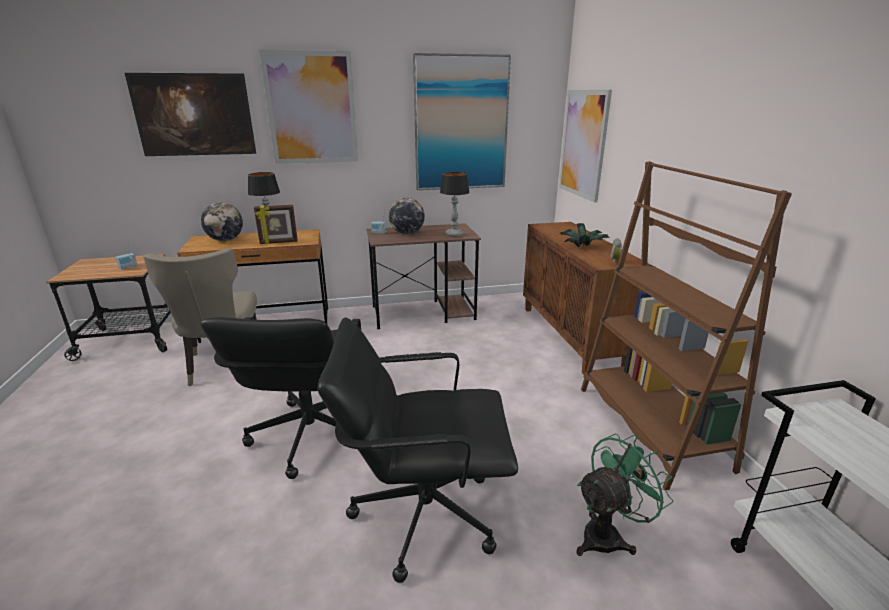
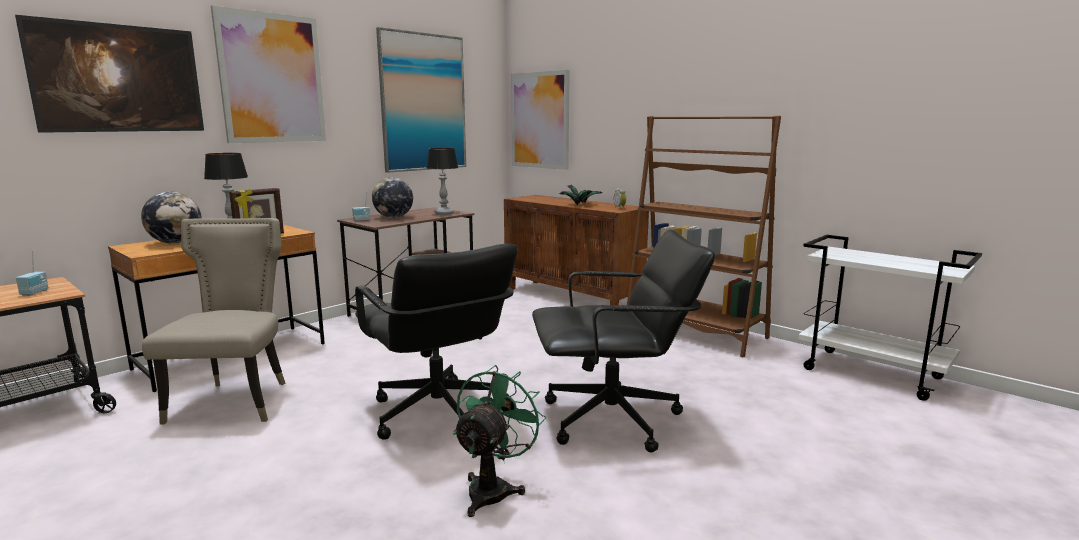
camera: 35 degrees left, 10 degrees down
(223, 367) = (235, 400): beige chair -> beige chair turned 135 degrees counterclockwise
(423, 512) = (613, 419): black office chair -> black office chair turned 150 degrees counterclockwise
(608, 535) = (741, 387): green fan -> green fan (493, 488)

